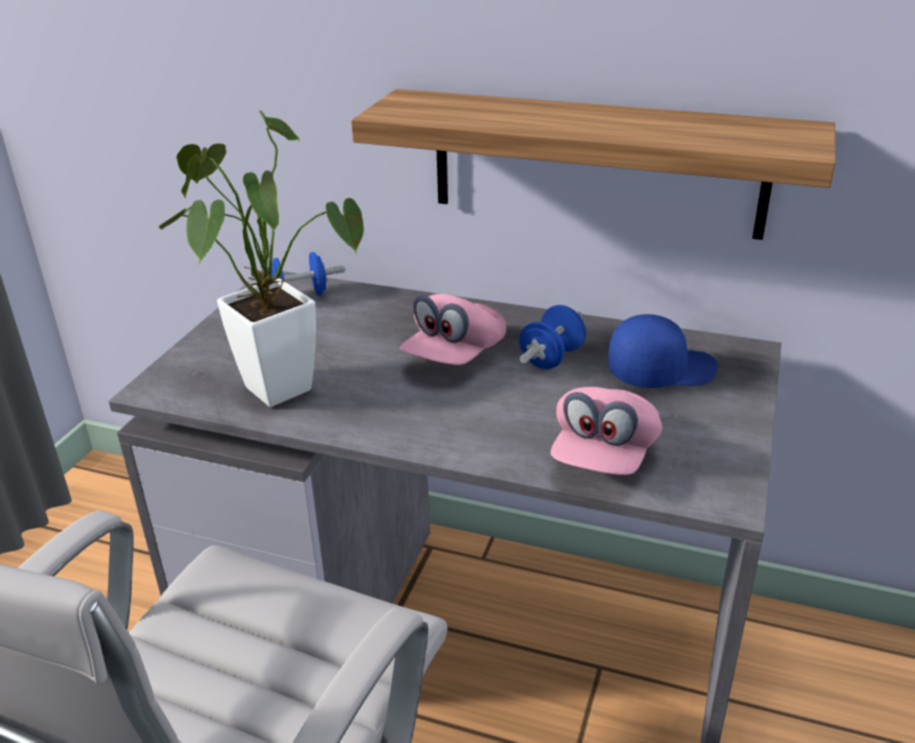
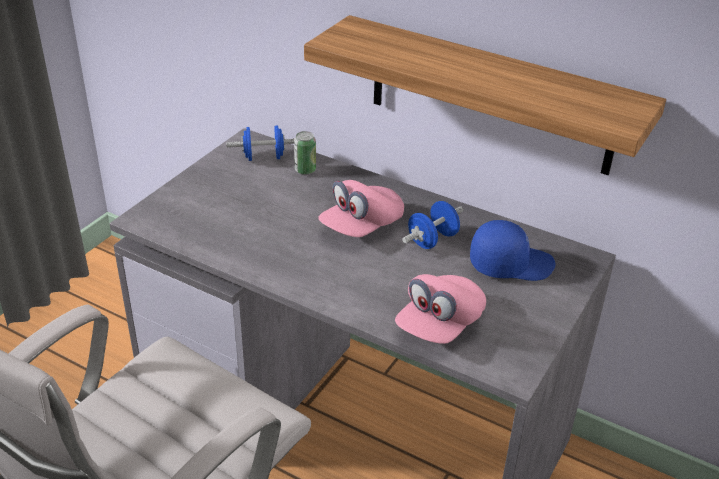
camera: 10 degrees right, 5 degrees up
(271, 382) = (223, 227): potted plant -> none
(359, 303) = (305, 170): none -> can

